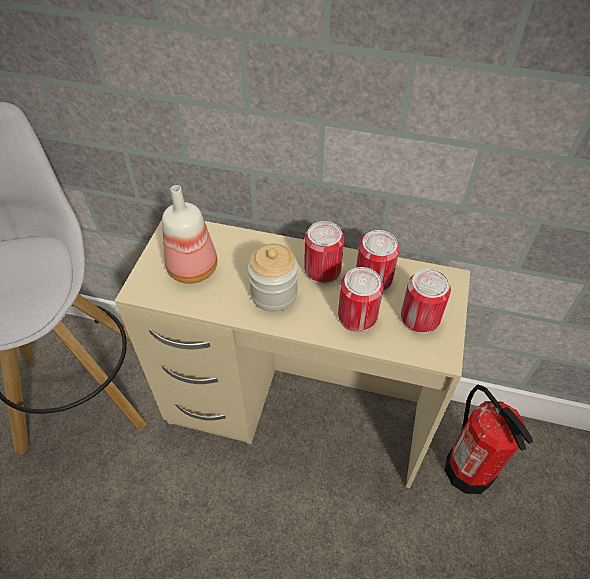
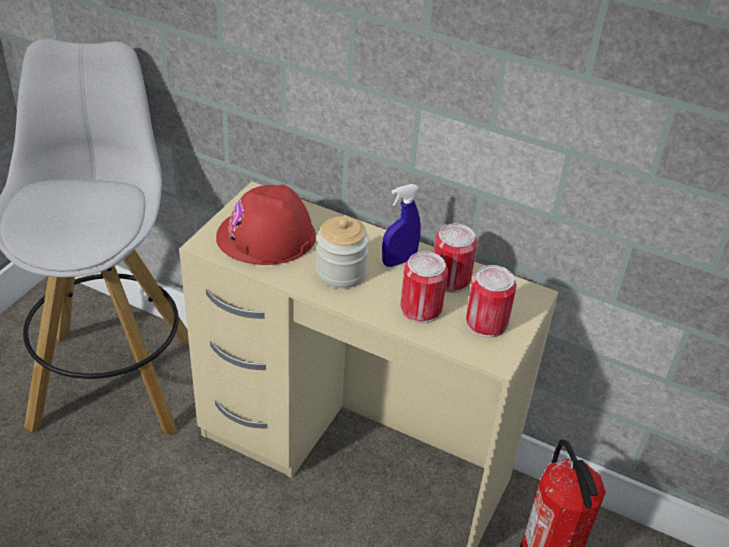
camera: 10 degrees right, 10 degrees down
(194, 269) = (266, 236): bottle -> red hard hat
(322, 270) = (399, 261): can -> blue spray bottle

